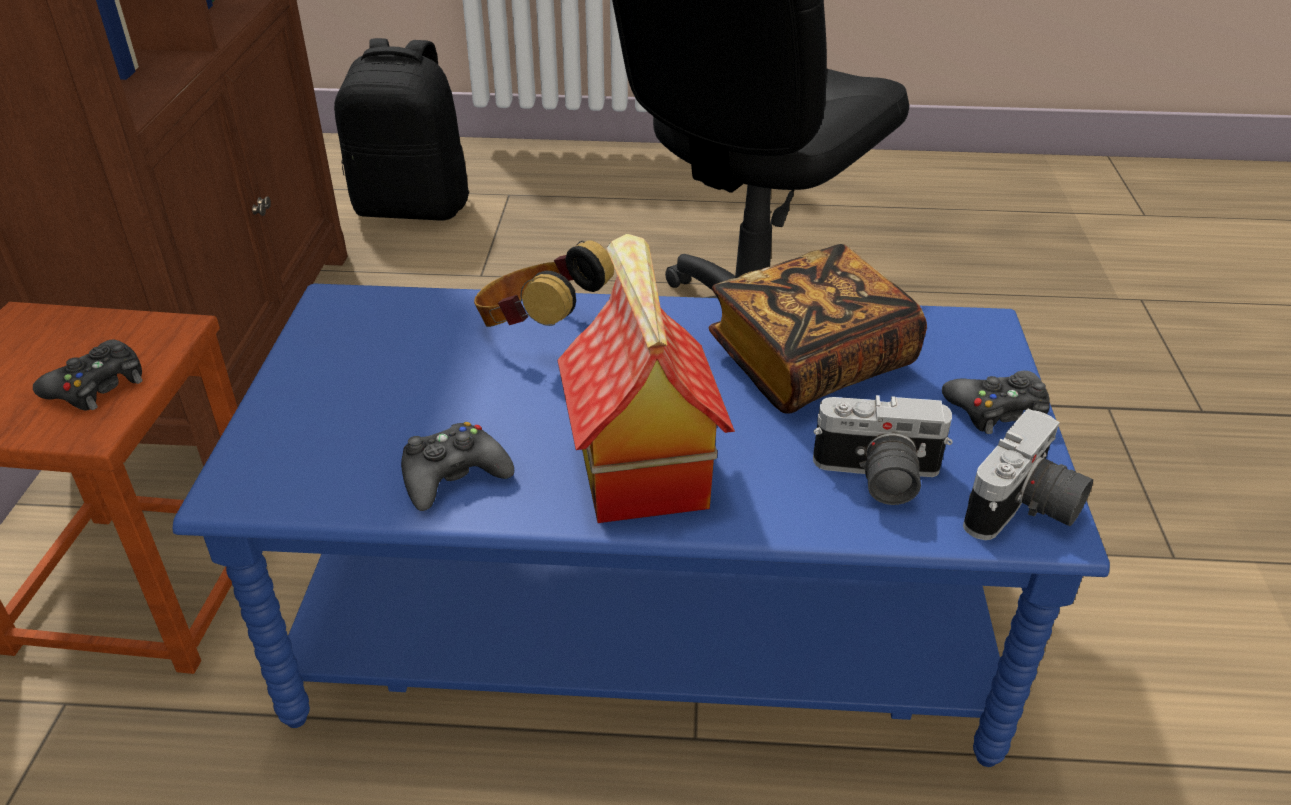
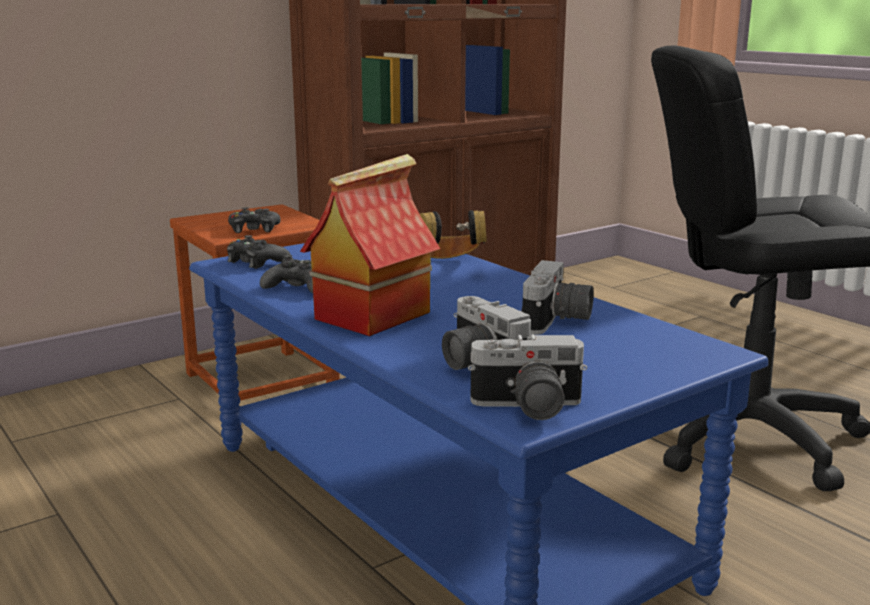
camera: 50 degrees right, 20 degrees down
(413, 207) = (629, 302): black backpack -> none
(810, 362) = (557, 322): book -> camera
(997, 411) = (624, 377): black game controller -> black game controller (256, 262)

